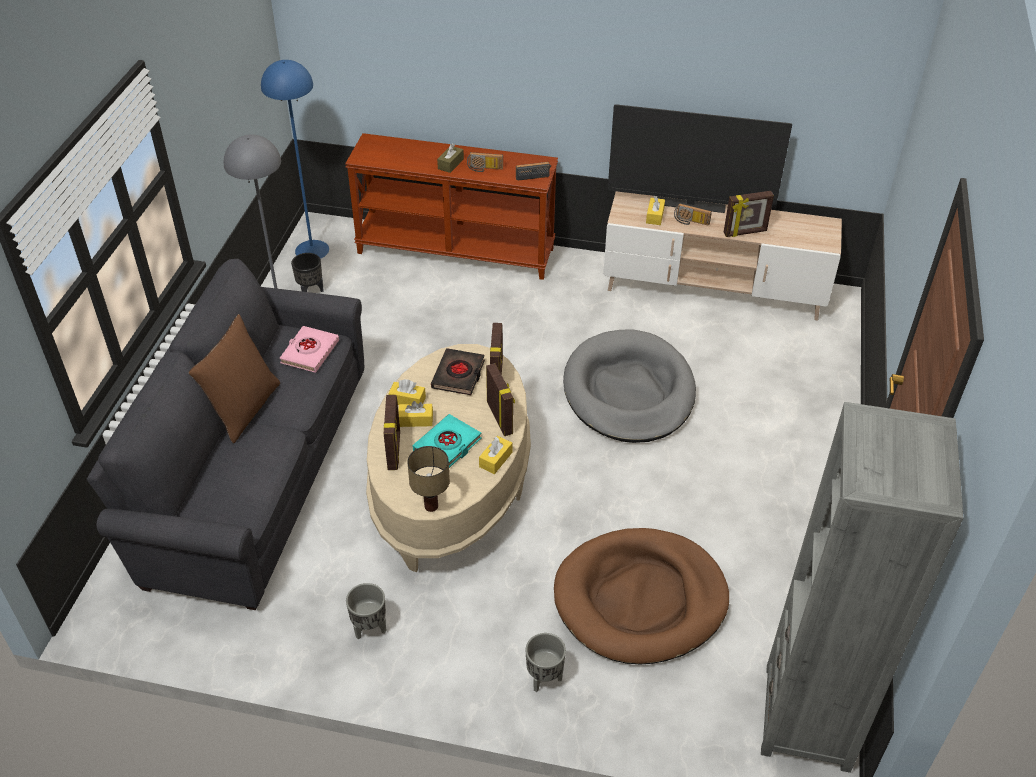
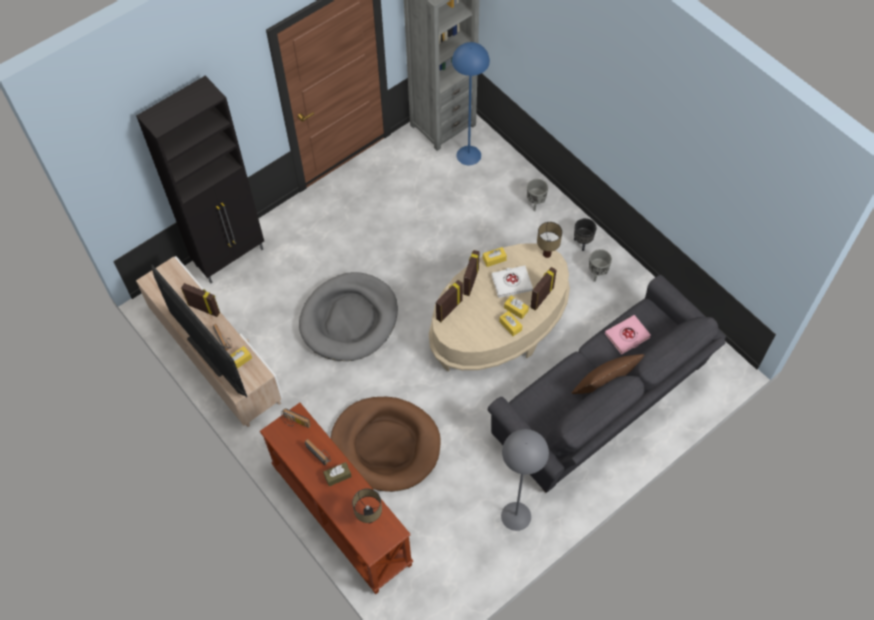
camera: 140 degrees left, 15 degrees up
(309, 352) = (539, 406): pink book -> pink book (627, 336)
(310, 292) = (473, 545): black planter -> black planter (582, 243)
(312, 250) = (441, 594): blue floor lamp -> blue floor lamp (468, 155)
(391, 155) = (370, 518): none -> table lamp
(447, 445) = (511, 283): turquoise book -> white book
(458, 375) = (469, 324): black book -> none
(640, 599) = (461, 208): brown dog bed -> brown dog bed (386, 445)
(828, 373) = (231, 257): none -> black cabinet

